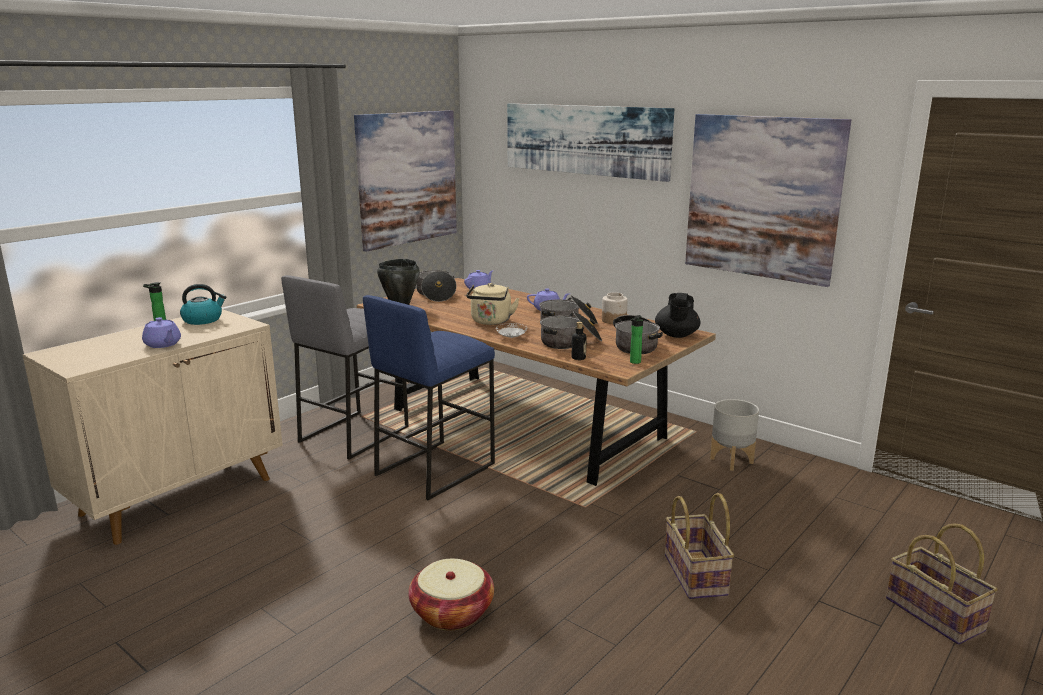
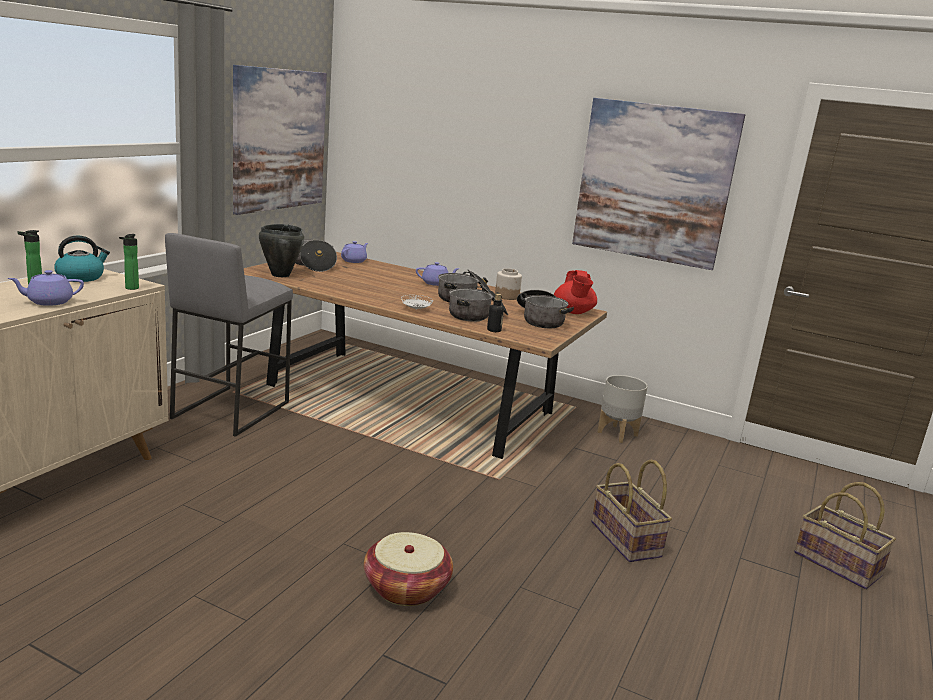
camera: 15 degrees left, 0 degrees up
(163, 344) = (49, 302): purple teapot -> purple teapot turned 120 degrees clockwise
(434, 469) = (333, 445): blue stool -> none
(491, 322) = (386, 293): beige kettle -> none
(585, 139) = (472, 114): picture -> none
(634, 362) = (549, 335): bottle -> bottle (130, 288)
(676, 335) = (573, 312): black teapot -> red teapot

